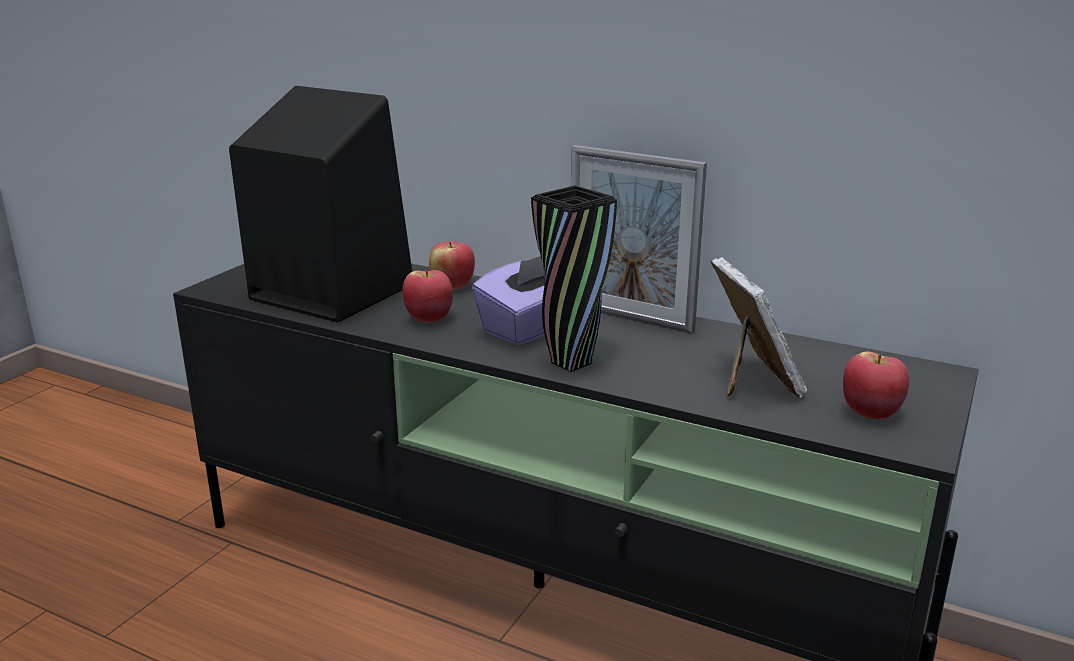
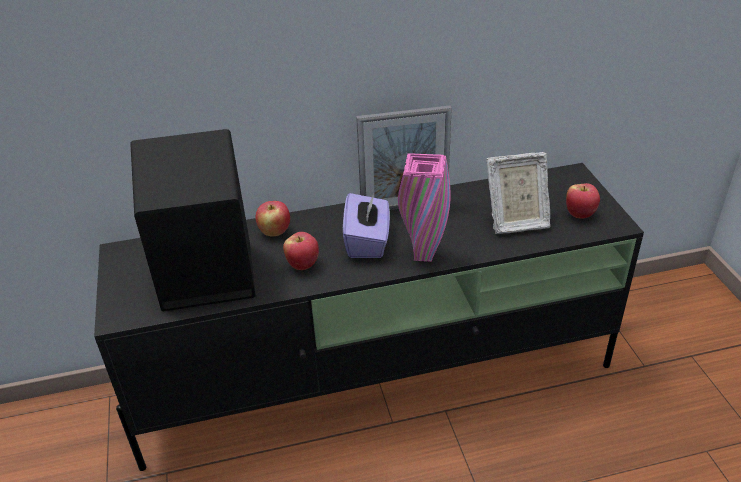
camera: 40 degrees left, 15 degrees up
(571, 363) = (423, 255): black vase -> pink vase
(753, 383) = (515, 221): picture frame -> picture frame turned 135 degrees clockwise

